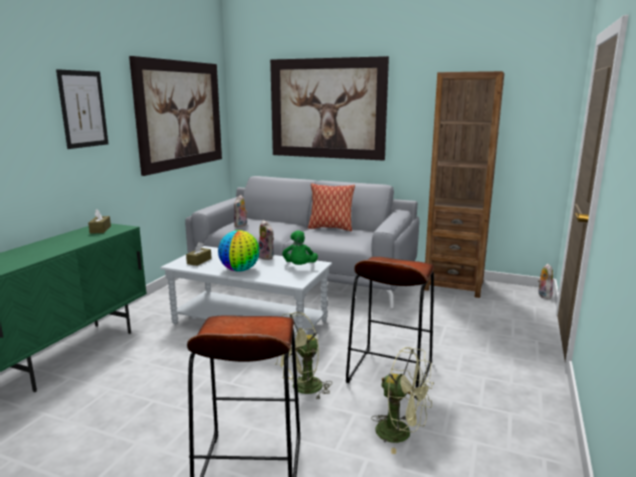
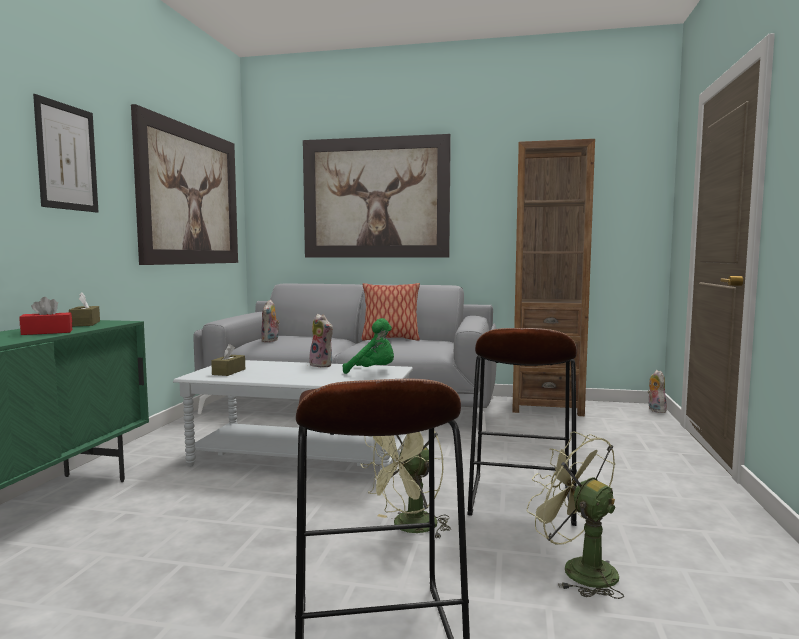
camera: 10 degrees left, 10 degrees down
(73, 242) = (47, 332): none -> red tissue box
(240, 270) = (292, 377): globe -> none
(299, 267) = (373, 372): green plush toy -> green plush toy turned 60 degrees counterclockwise
(401, 433) = (578, 569): green fan -> green fan turned 150 degrees counterclockwise

